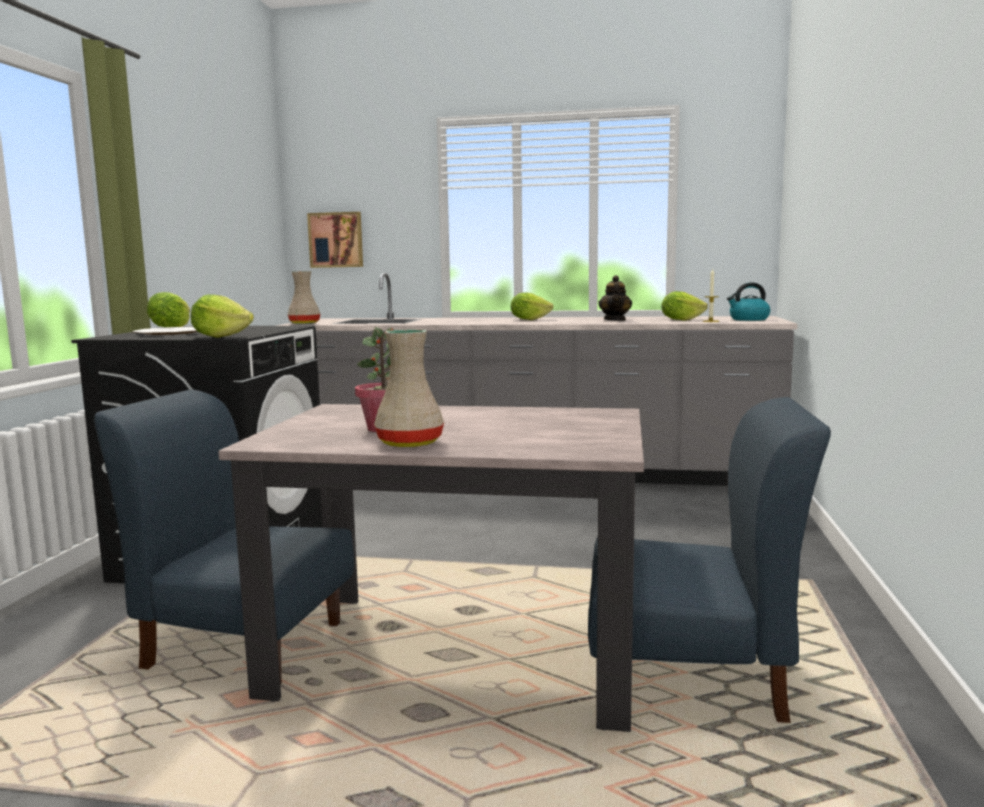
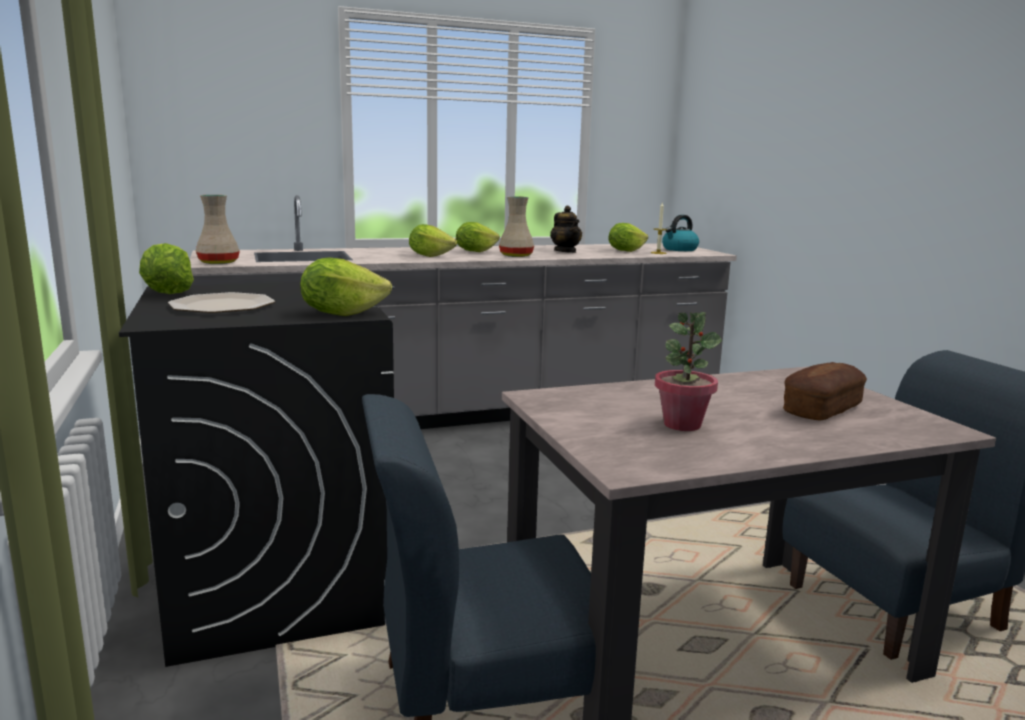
camera: 30 degrees left, 5 degrees up
(336, 240) = (204, 148): picture -> none
(409, 443) = (767, 444): beige vase -> beige vase (516, 256)
(477, 321) = (430, 256): none -> lettuce
(537, 431) = (822, 409): none -> bread

